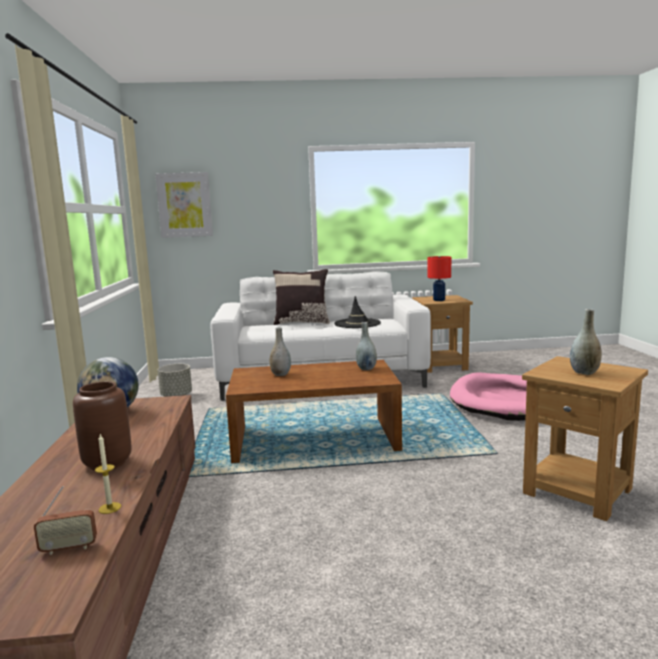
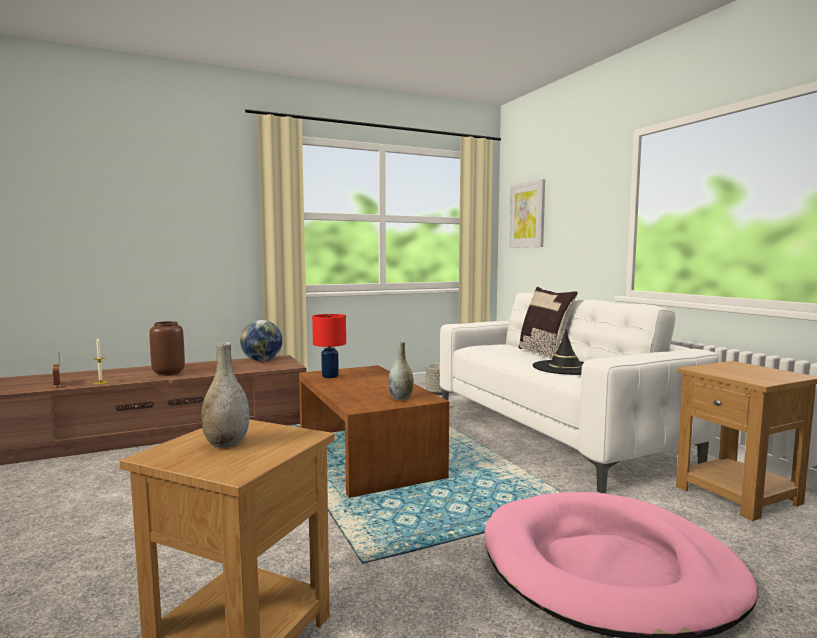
camera: 70 degrees right, 5 degrees down
(280, 374) = (363, 377): grey vase -> none
(439, 300) = (729, 371): red table lamp -> red table lamp (331, 376)

